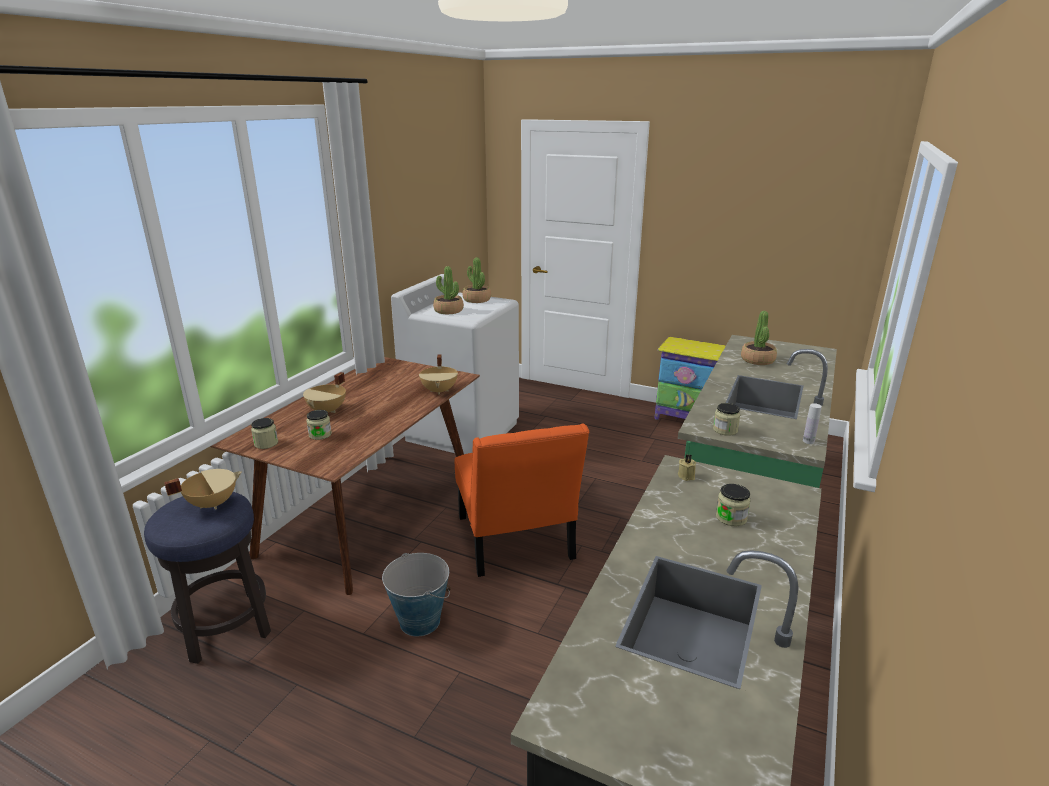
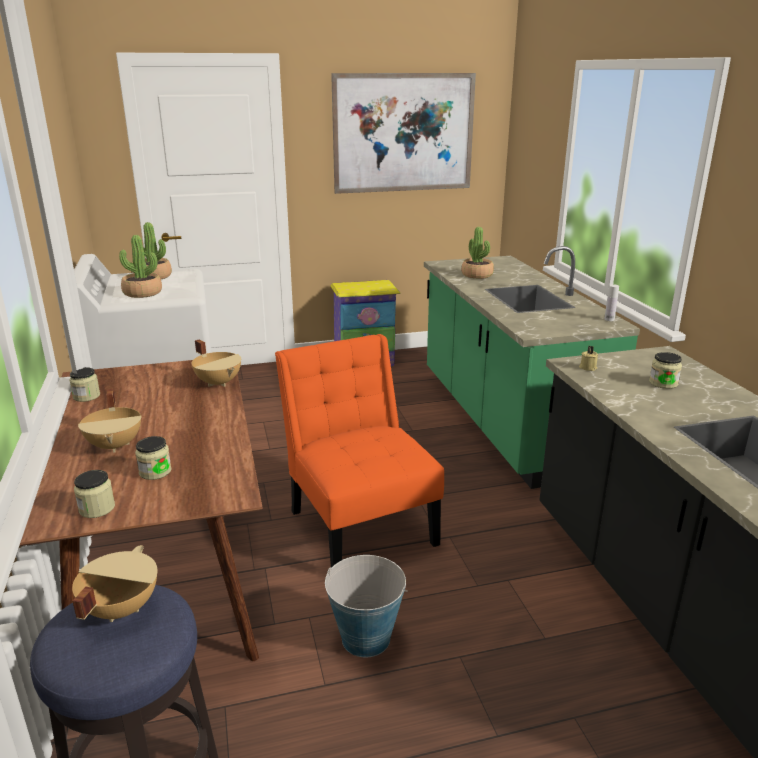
camera: 40 degrees left, 0 degrees up
(516, 542) = (360, 522): orange chair -> orange chair turned 150 degrees counterclockwise
(725, 430) = (550, 328): jar -> jar (86, 396)
(764, 203) = (404, 133): none -> picture

